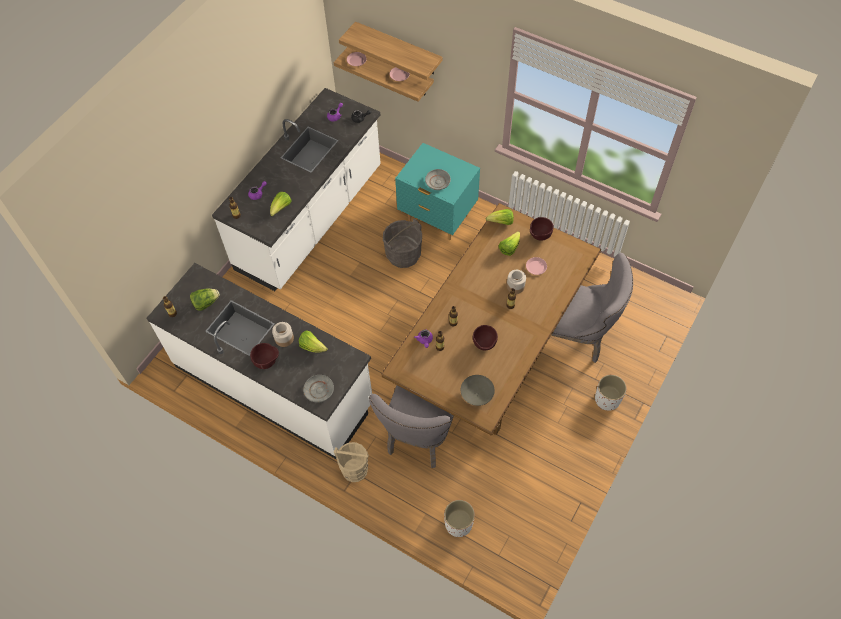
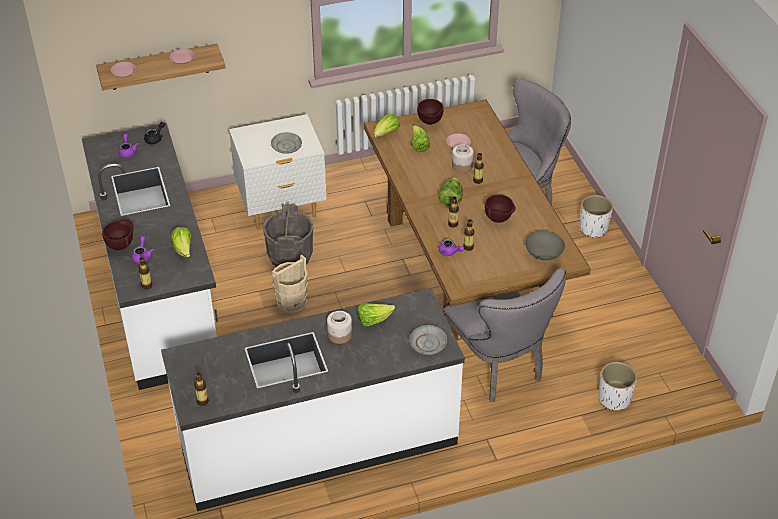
camera: 50 degrees left, 15 degrees down
(206, 303) = (223, 368): lettuce -> lettuce (451, 200)
(267, 362) = (352, 362): brown bowl -> brown bowl (121, 245)
(354, 469) = (482, 438): beige bucket -> beige bucket (291, 303)
(398, 49) = (166, 30): shelf -> none
(437, 218) = (281, 209): turquoise nightstand -> white nightstand

